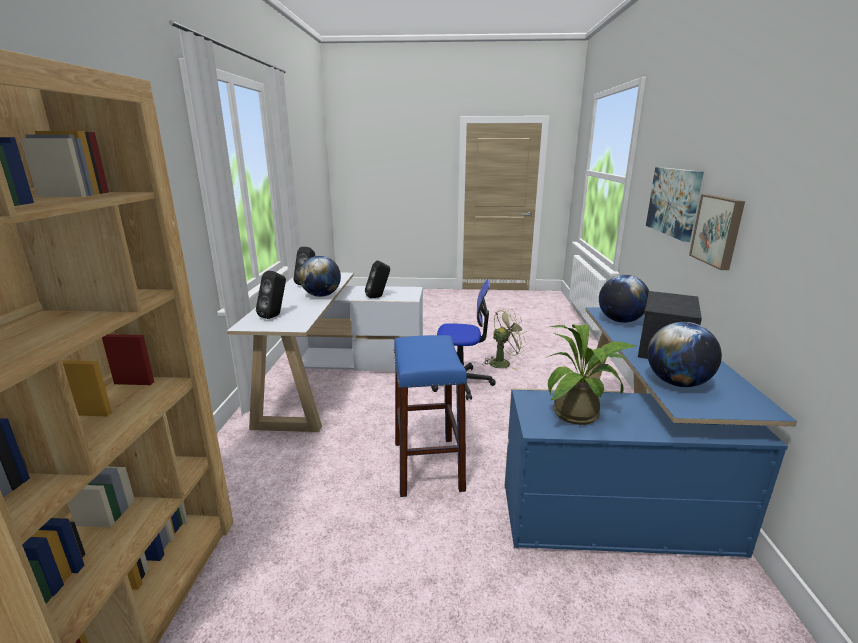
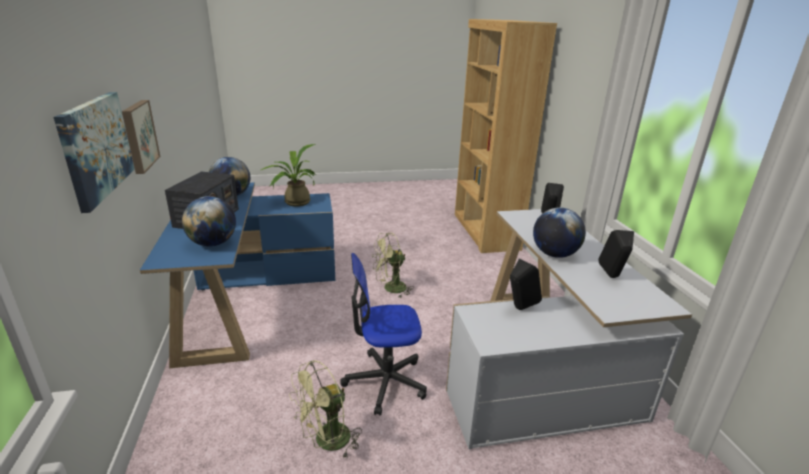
camera: 165 degrees right, 5 degrees up
(427, 465) = (390, 289): blue stool -> green fan

